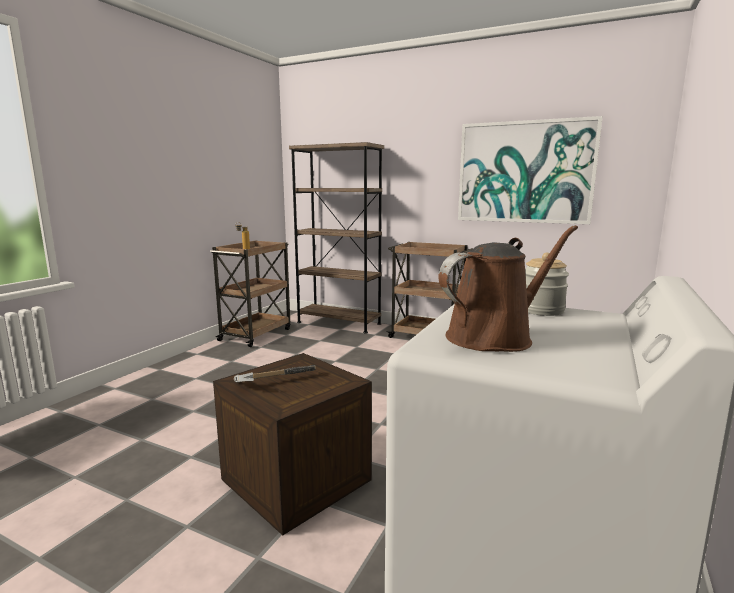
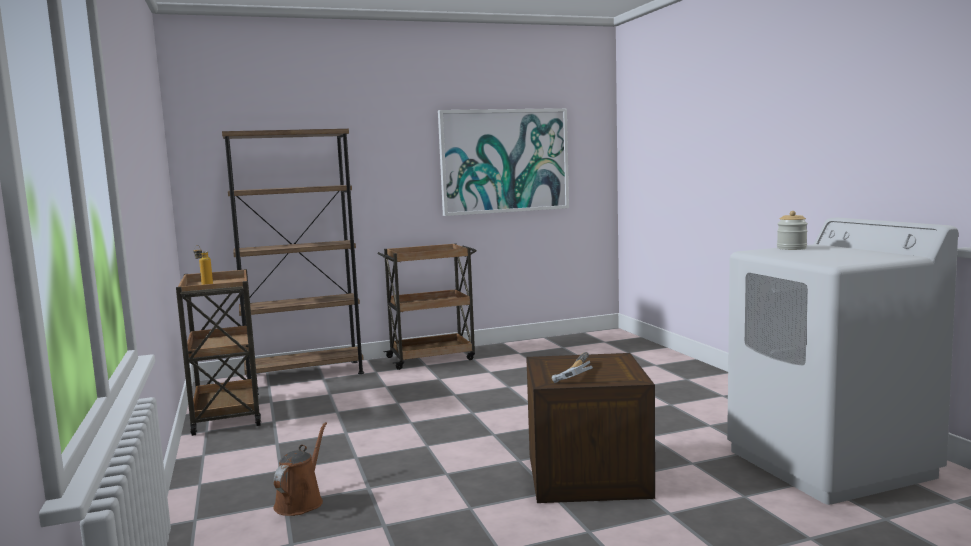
camera: 45 degrees left, 5 degrees down
(495, 337) = (831, 257): brown watering can -> brown watering can (301, 502)

